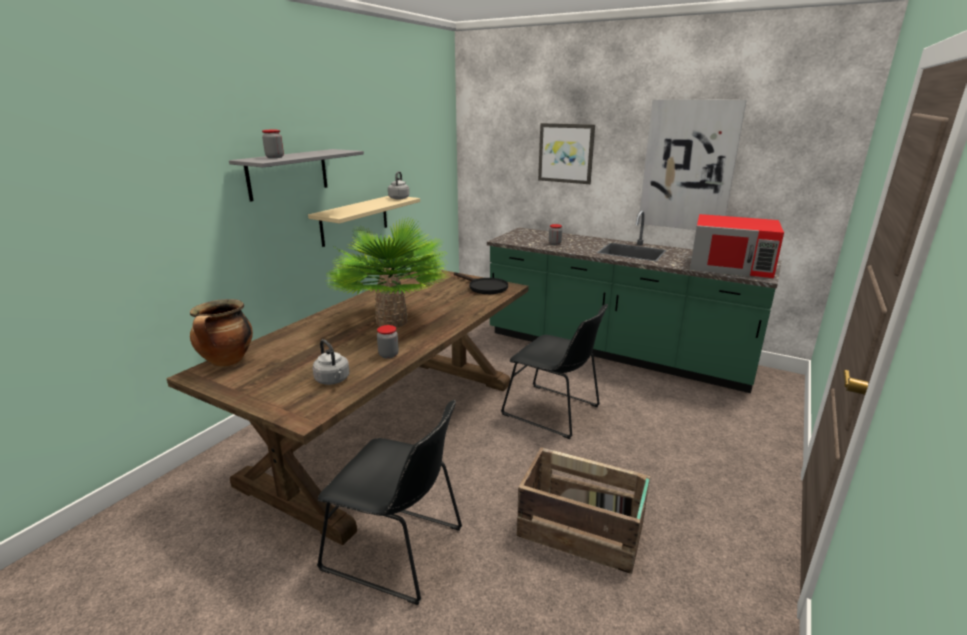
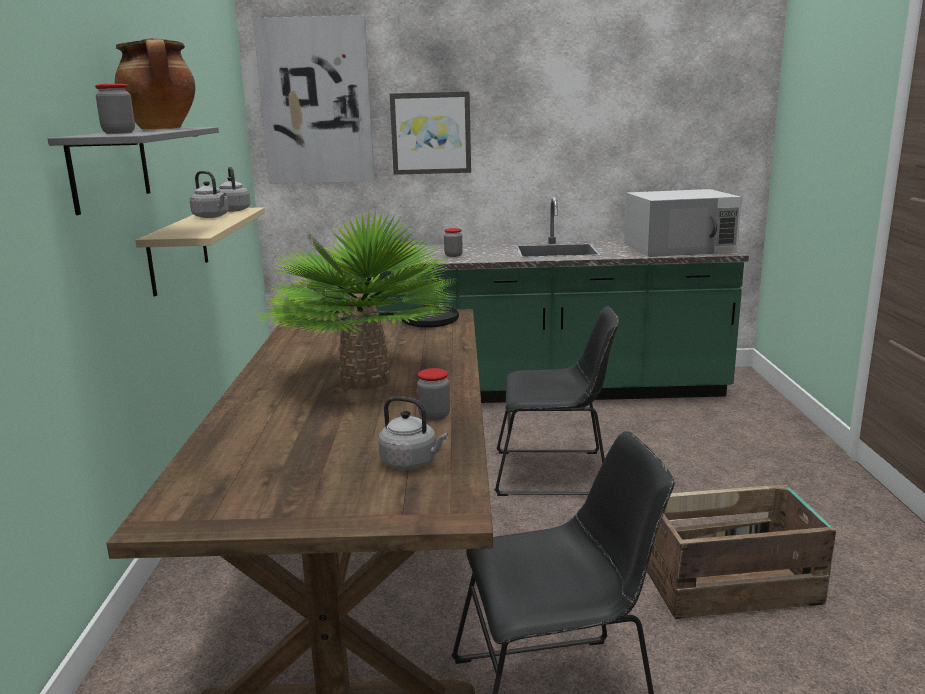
camera: 30 degrees left, 5 degrees down
(227, 362) = (186, 490): cooking pot -> cooking pot (162, 129)
(377, 202) = (212, 217): none -> grey kettle
(688, 166) = (595, 137): picture -> picture (316, 102)
(731, 265) = (679, 247): red microwave -> white microwave

